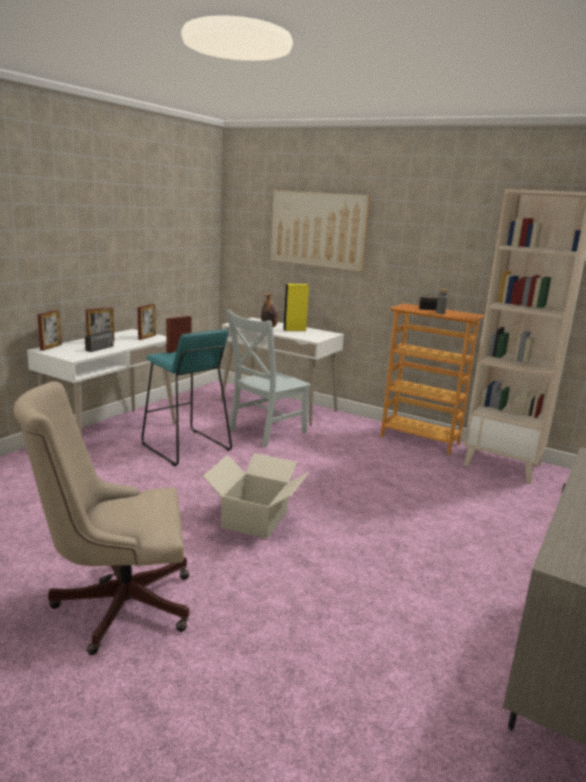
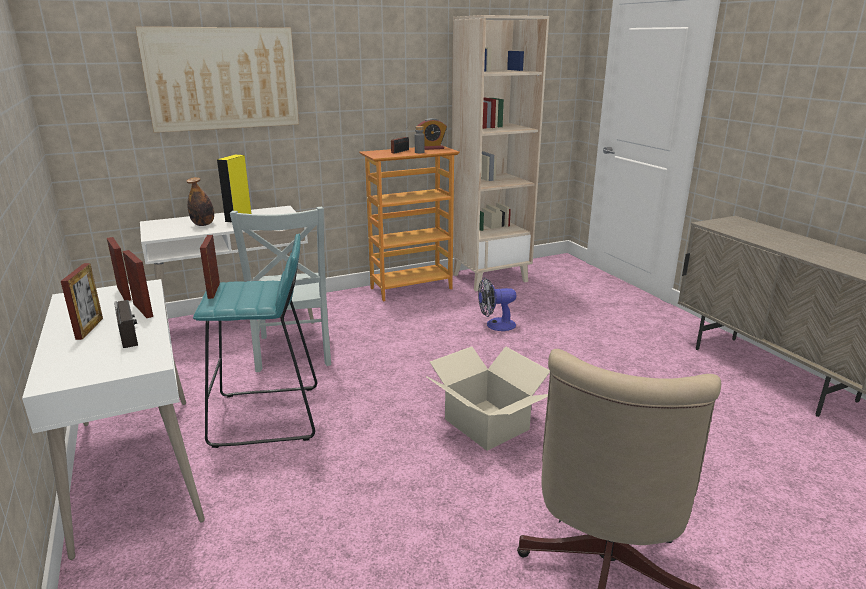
camera: 55 degrees left, 5 degrees up
(51, 347) = (49, 373): picture frame -> picture frame (143, 310)
(414, 488) = (495, 325): none -> fan
(464, 314) = (431, 148): none -> alarm clock

